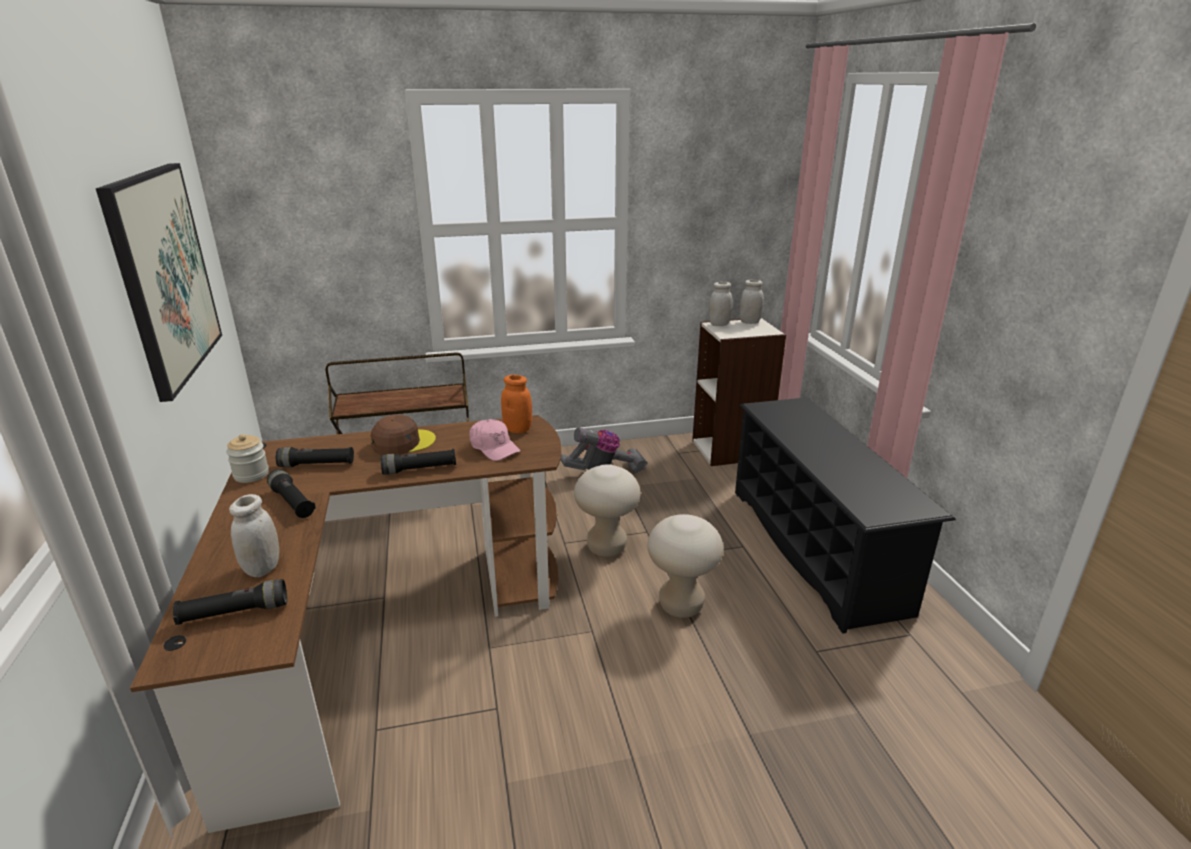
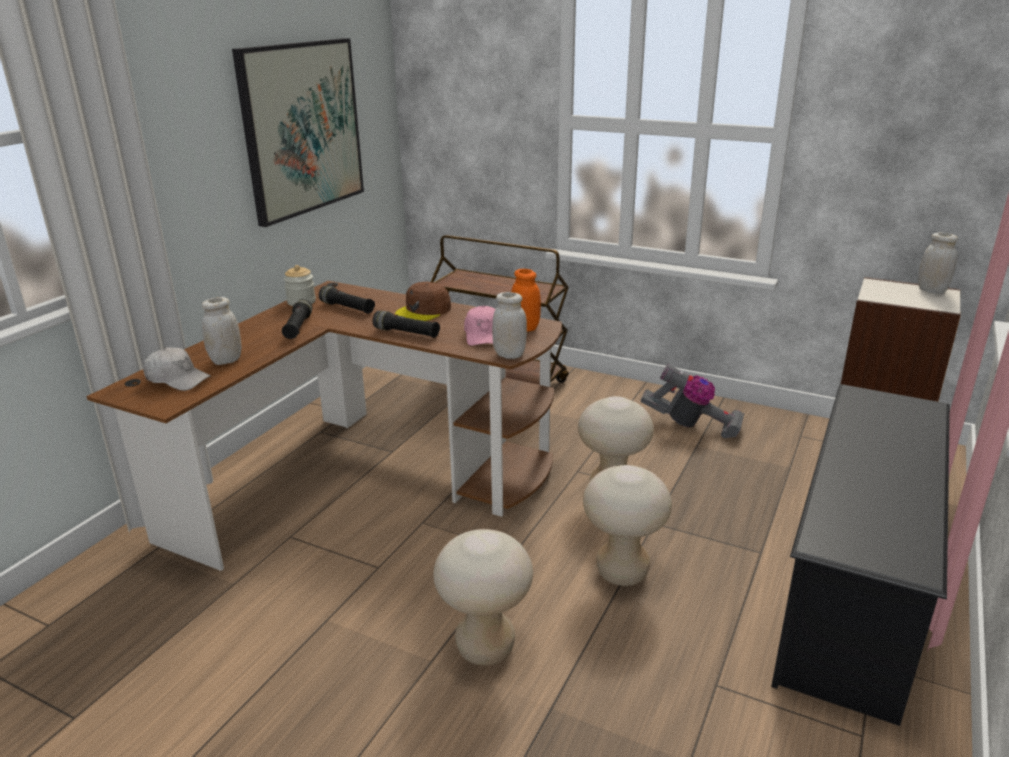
camera: 40 degrees right, 0 degrees up
(235, 612) = (177, 379): black flashlight -> white cap
(403, 443) = (424, 311): brown cap -> brown cap turned 120 degrees clockwise
(657, 720) = (485, 648): none -> beige stool
(719, 324) = (883, 284): white jar -> white jar (509, 355)

